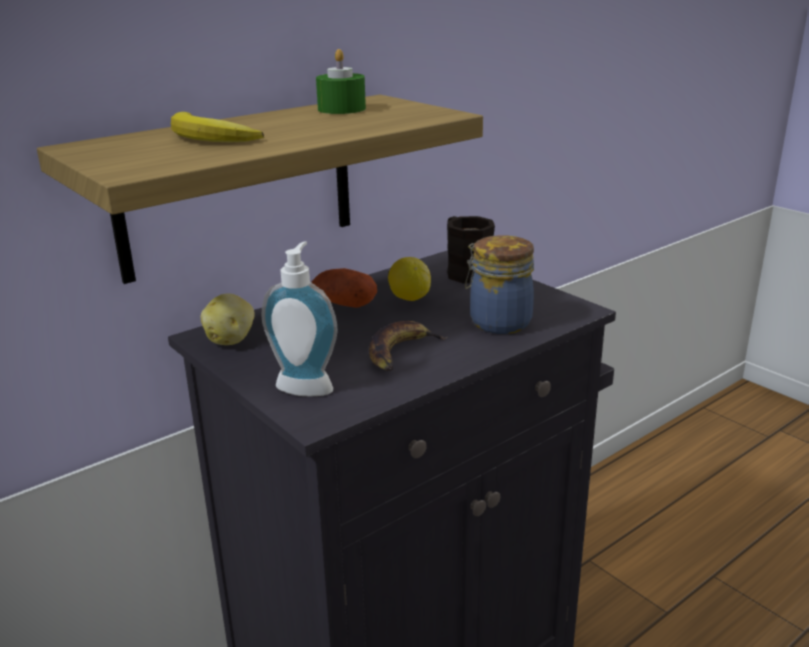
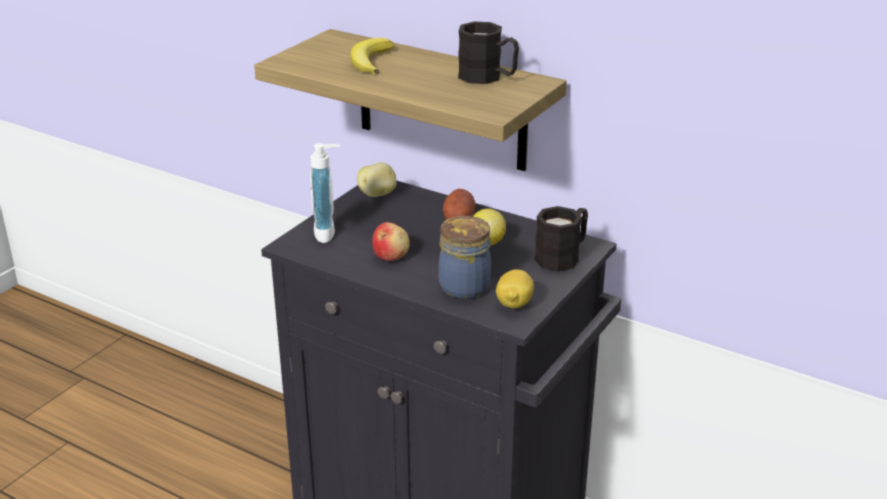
camera: 70 degrees right, 5 degrees up
(341, 109) = (488, 77): green candle -> black mug
(401, 352) = (391, 256): banana -> apple
(548, 305) = (514, 304): none -> lemon

